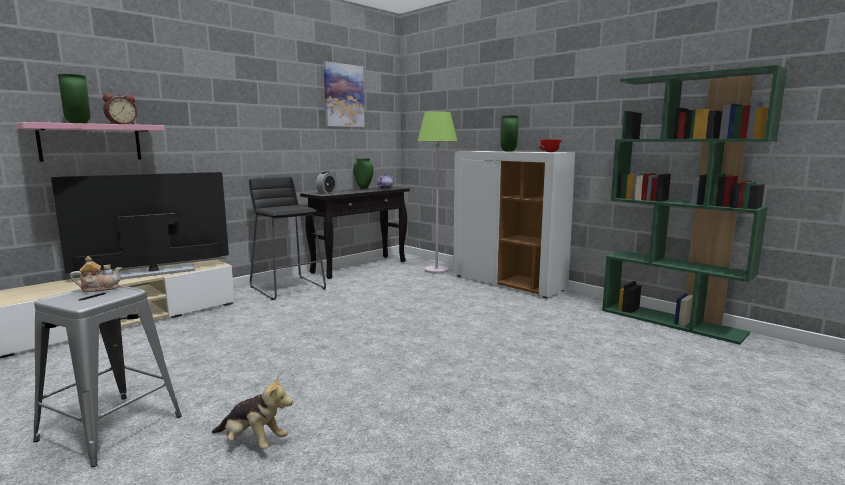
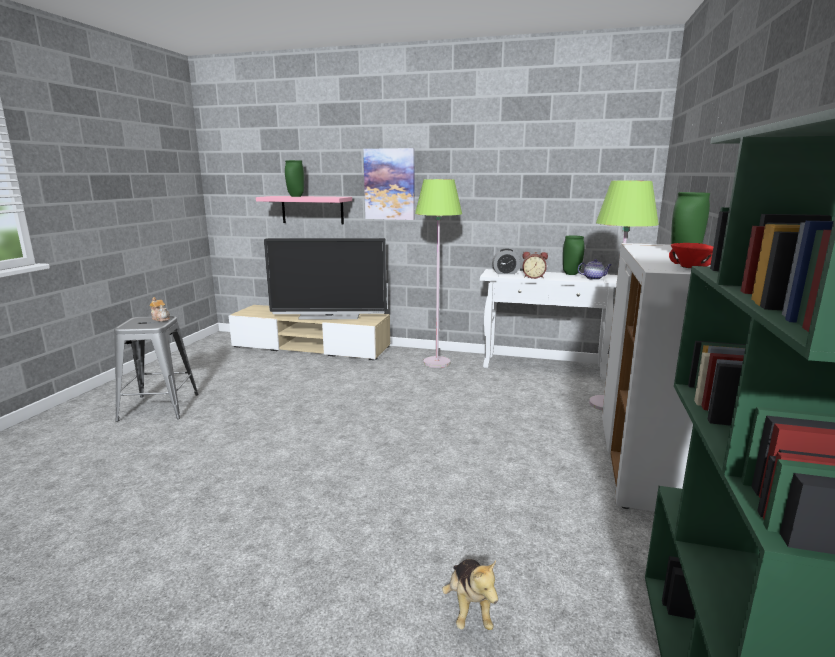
camera: 60 degrees right, 5 degrees up
(121, 124) = (322, 196): alarm clock -> alarm clock (533, 277)
(154, 272) = (329, 316): television -> television turned 150 degrees clockwise
(252, 442) = (150, 453): plush toy -> plush toy (469, 608)
(288, 287) = (437, 362): black stool -> green floor lamp
(343, 95) = (561, 156): picture -> picture (389, 184)
(360, 266) = (544, 367): black console table -> white console table

